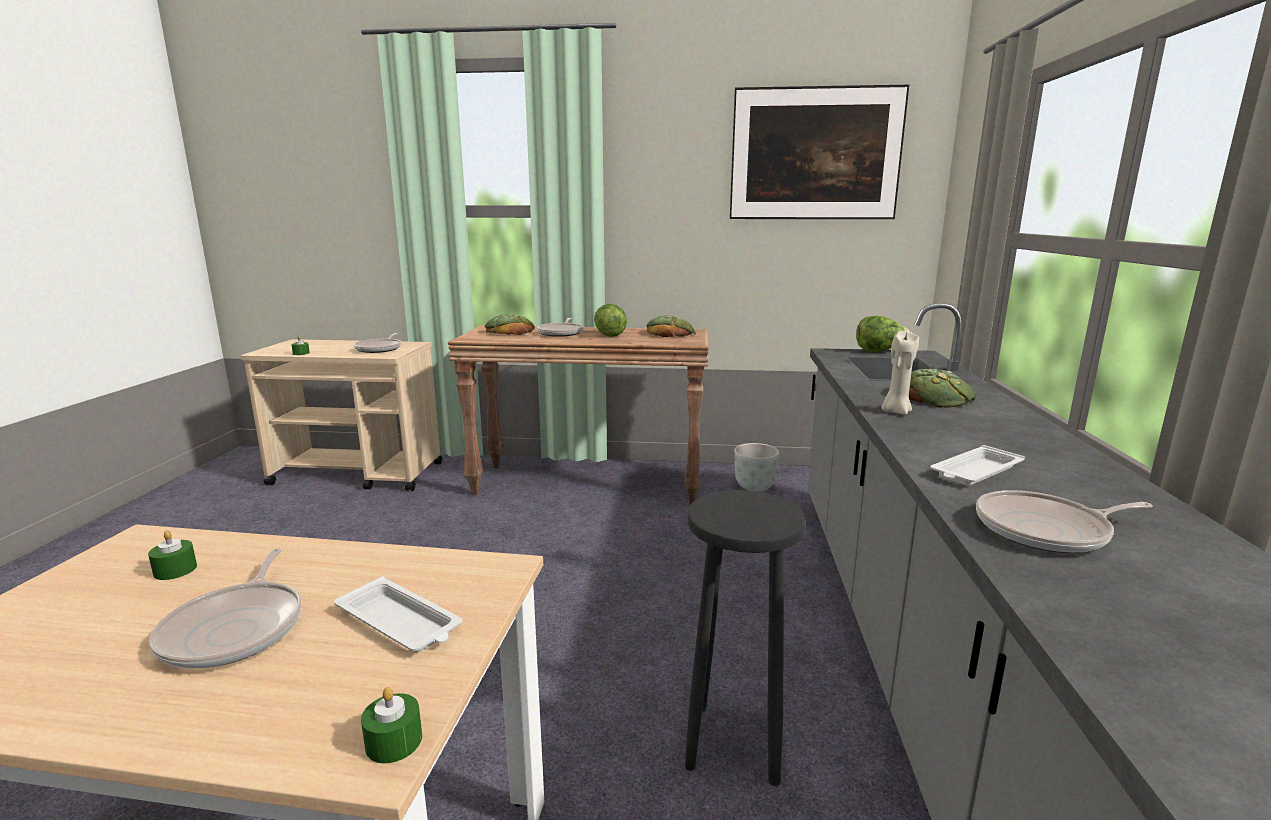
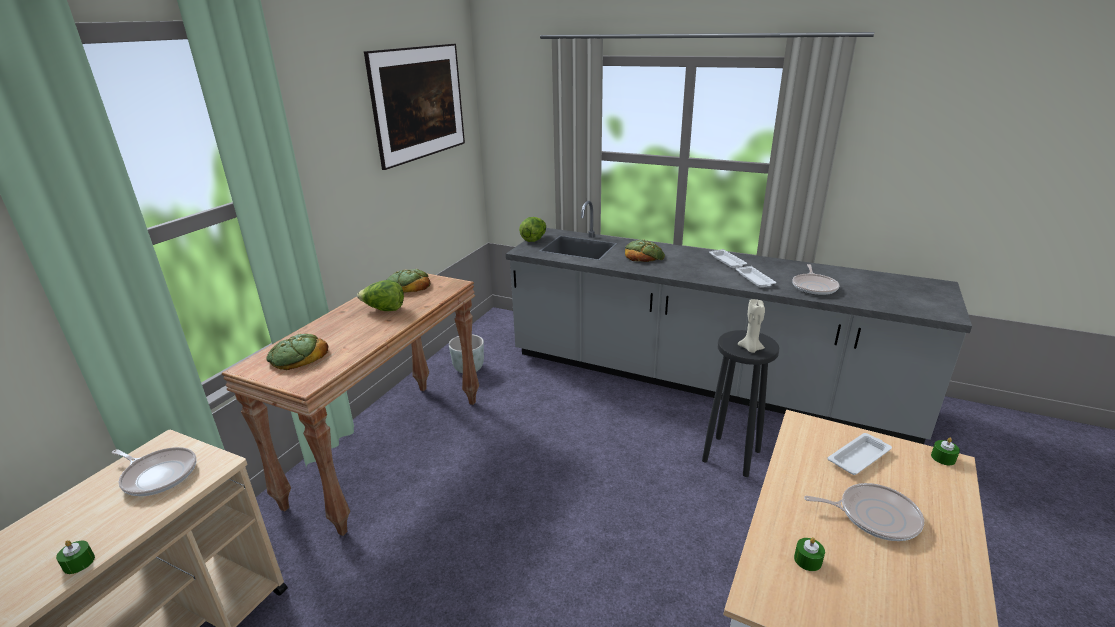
camera: 70 degrees left, 10 degrees up
(561, 333) = (342, 330): frying pan -> none
(895, 412) = (665, 270): beige candle -> beige candle (750, 349)
(1031, 448) = (727, 261): none -> white tray

